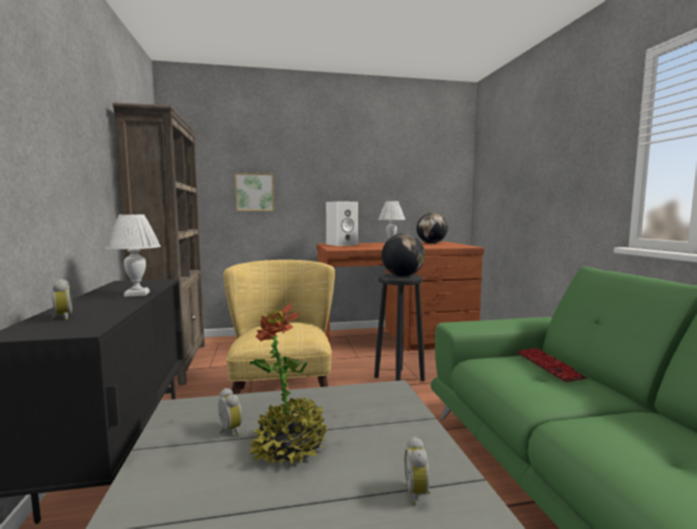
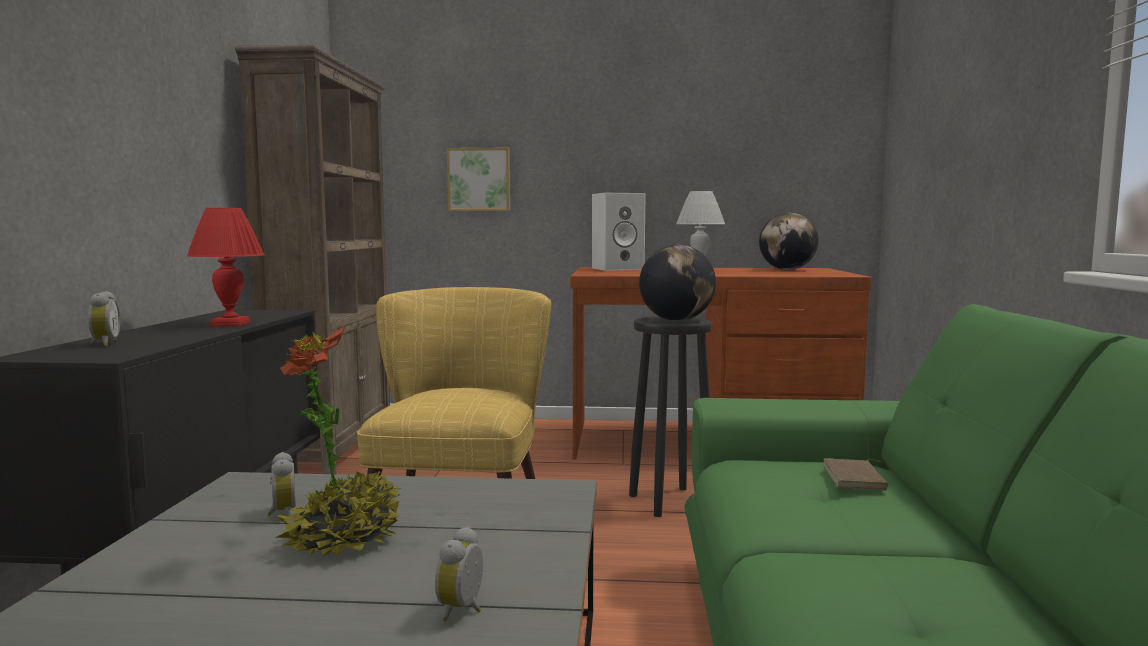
camera: 15 degrees right, 0 degrees up
(138, 294) = (231, 324): white table lamp -> red table lamp
(548, 366) = (856, 479): keyboard -> brown book

